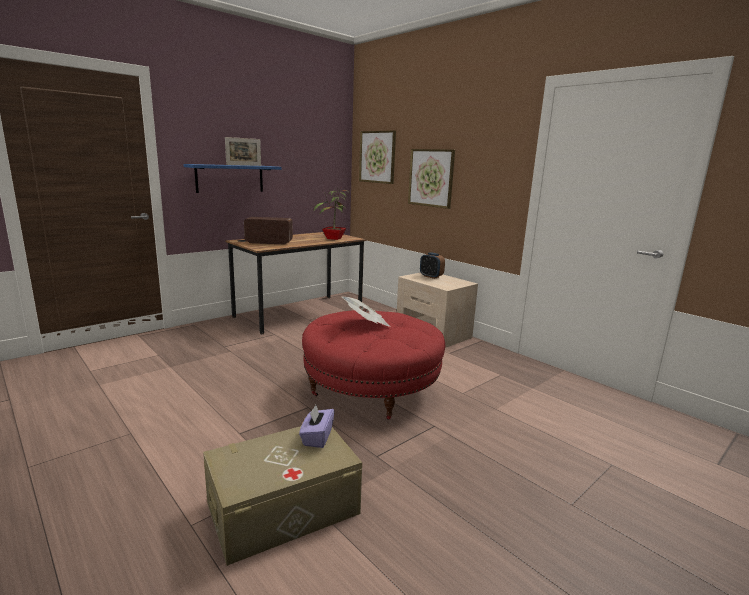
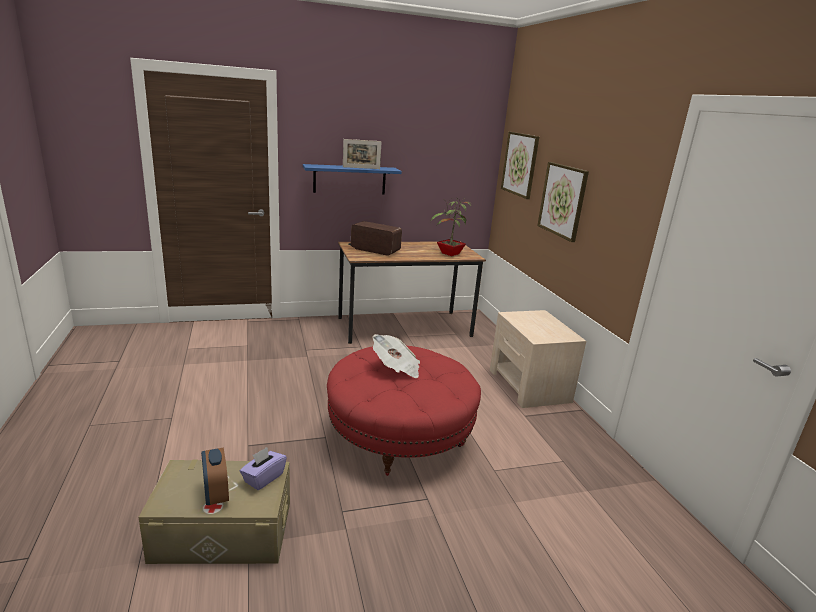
camera: 25 degrees right, 5 degrees up
(431, 276) = (537, 319): alarm clock -> alarm clock (216, 494)

